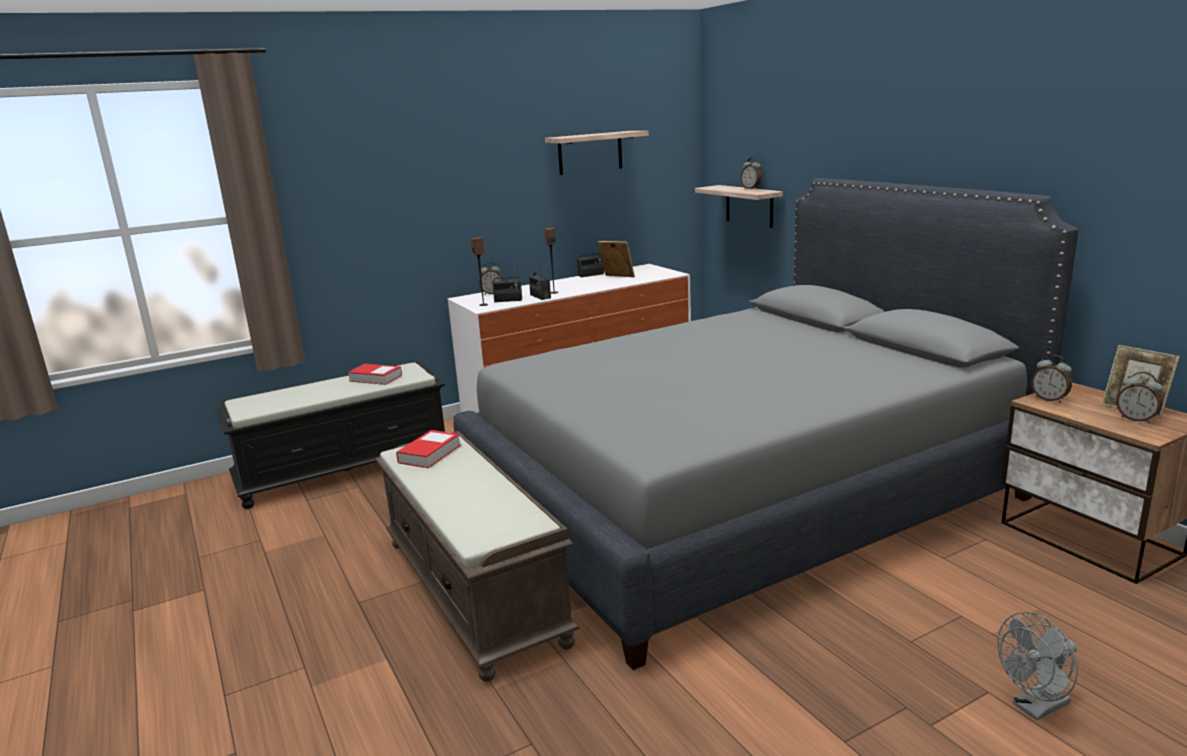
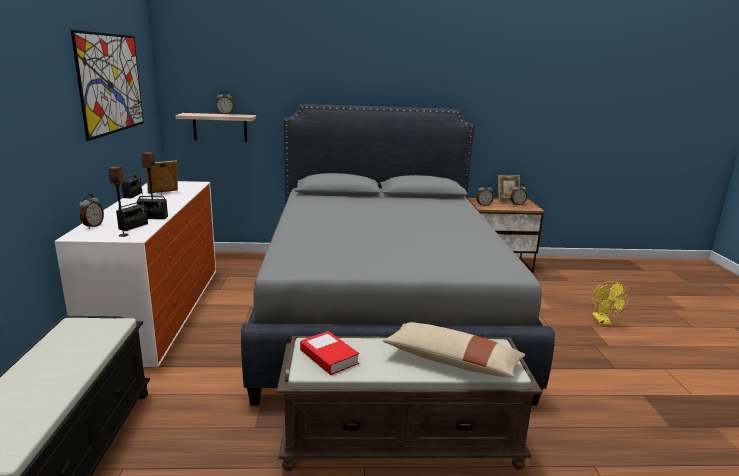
camera: 65 degrees left, 0 degrees up
(375, 378) = (70, 345): book -> none
(470, 507) = (452, 361): none -> beige pillow
(590, 153) = (111, 83): shelf -> picture
(1035, 707) = (603, 322): grey fan -> yellow fan

